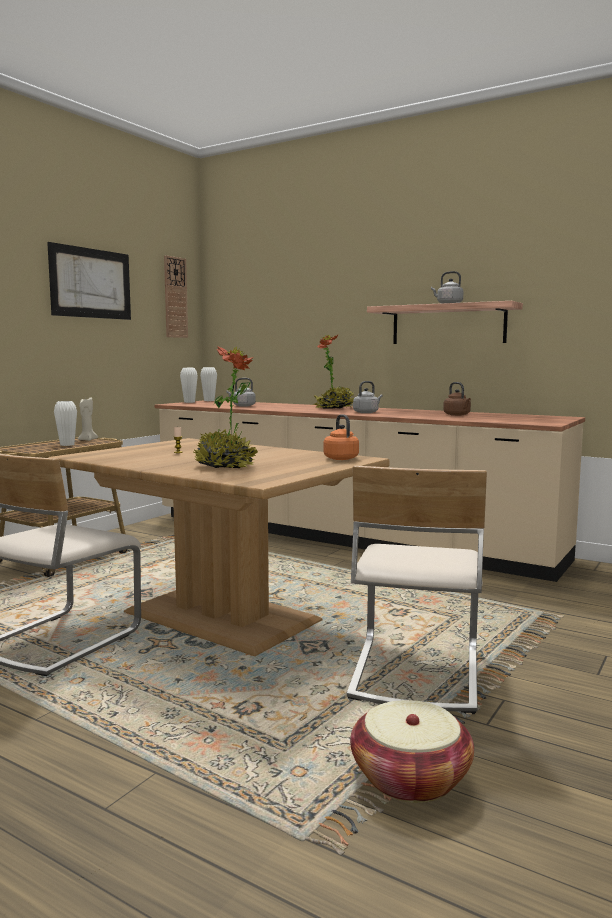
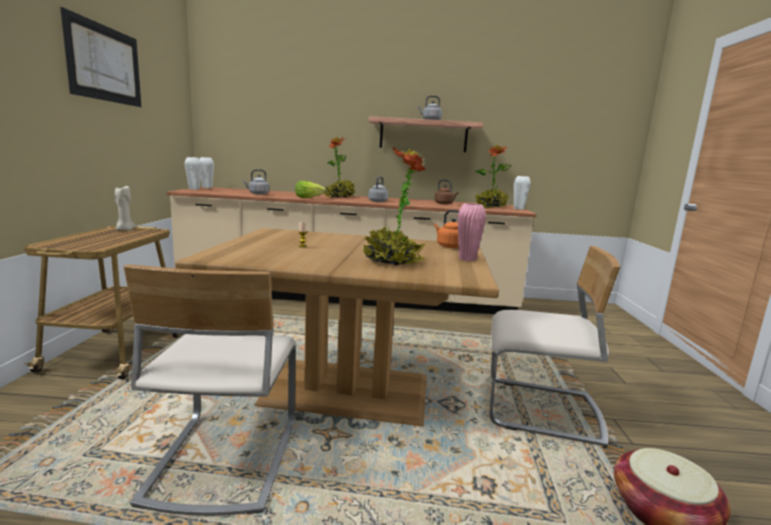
camera: 30 degrees left, 5 degrees up
(67, 445) = (114, 237): white vase -> white vase (518, 209)
(175, 297) = (173, 89): wall clock -> none
(288, 409) = (309, 198): none -> lettuce
(318, 468) = (467, 259): none -> pink vase
(414, 673) = (541, 411): beige chair -> beige chair turned 60 degrees counterclockwise
(518, 418) = (490, 207): none -> potted plant

